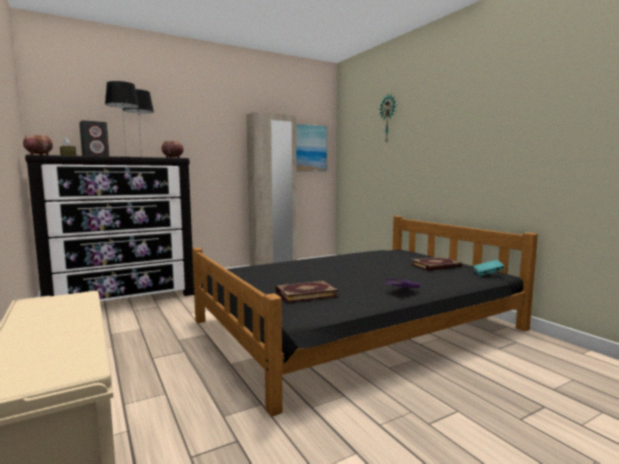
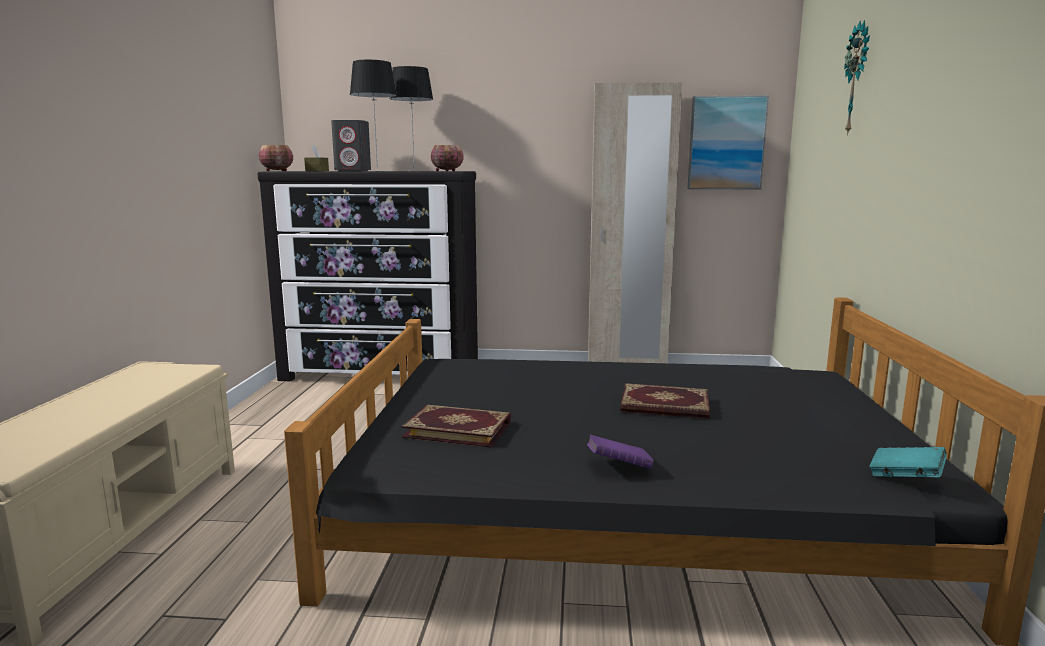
camera: 35 degrees right, 5 degrees up
(436, 266) = (816, 428): book -> book (664, 406)

